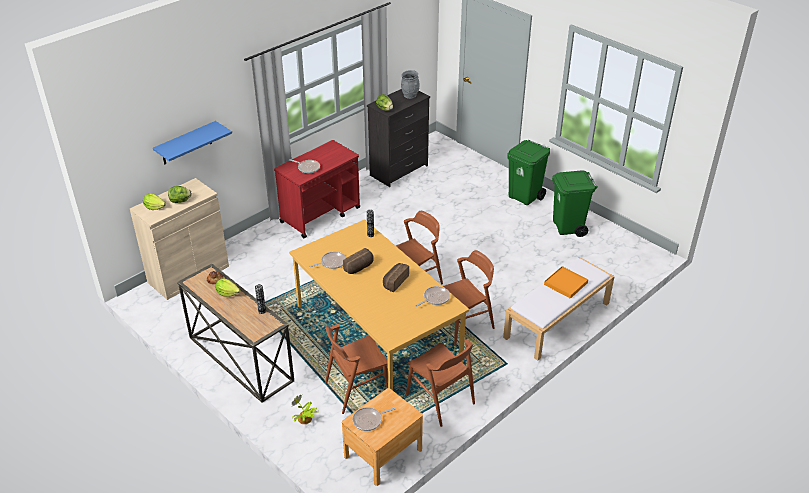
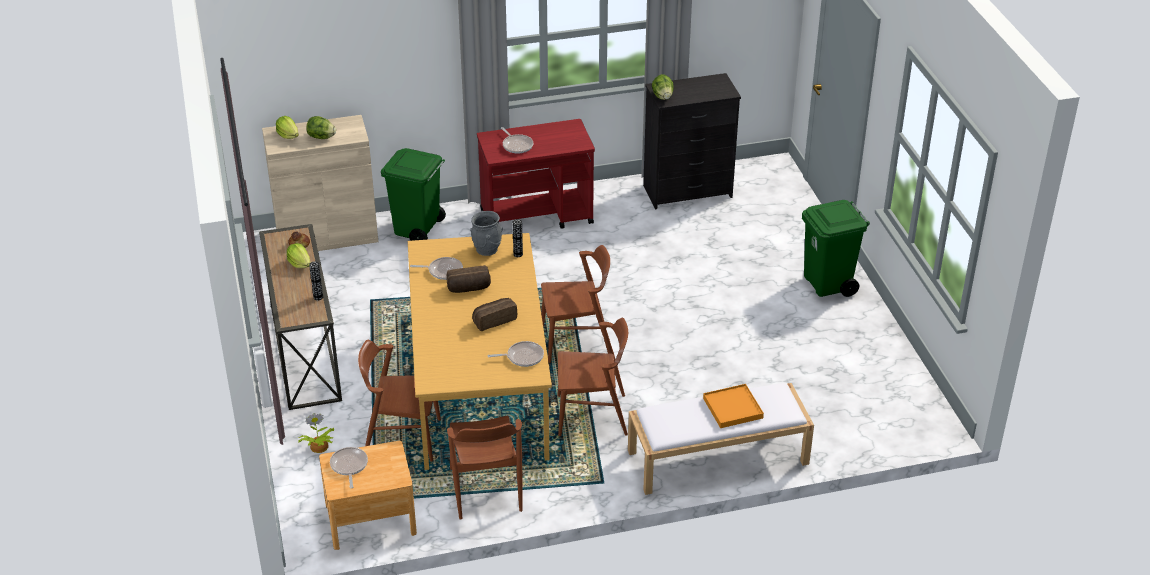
camera: 30 degrees right, 0 degrees up
(186, 143) = (353, 67): blue shelf -> none
(369, 420) = (349, 466): frying pan -> frying pan turned 75 degrees clockwise
(410, 95) = (714, 88): grey vase -> grey vase (487, 249)
(568, 227) = (850, 347): green trash can -> green trash can (417, 230)

